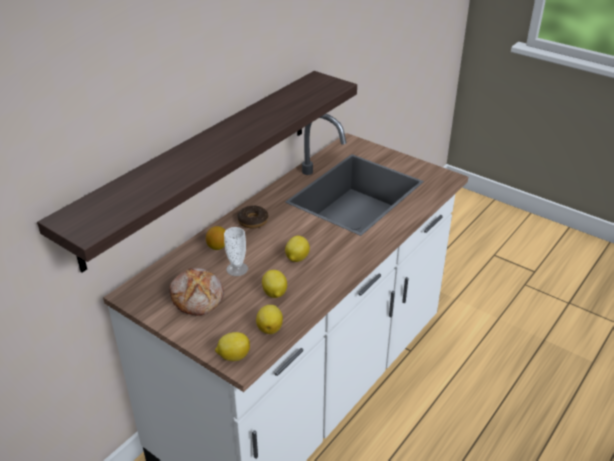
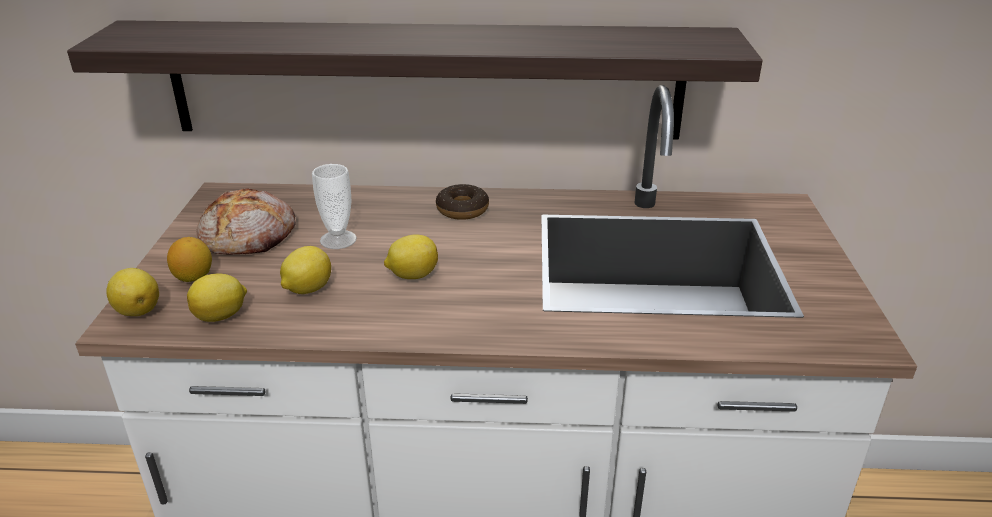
camera: 55 degrees right, 5 degrees down
(217, 247) = (374, 208): lemon -> lemon (194, 277)

